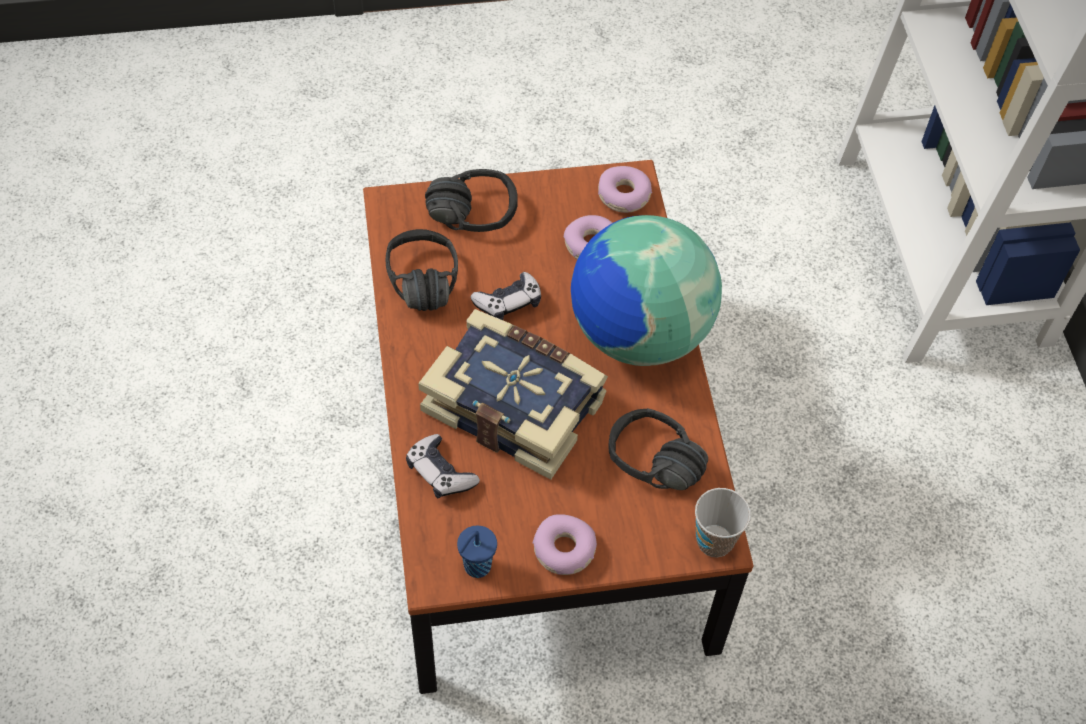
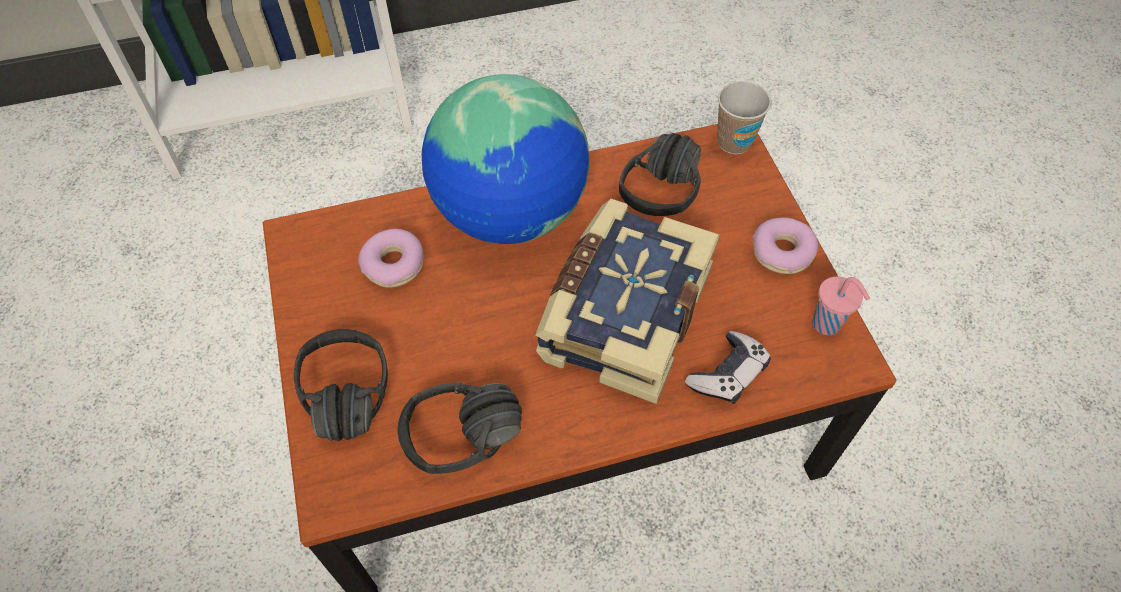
camera: 95 degrees left, 0 degrees up
(476, 567) = (828, 324): blue cup -> pink cup
(508, 303) = (484, 337): game controller -> none
(624, 196) = (319, 241): donut -> none

